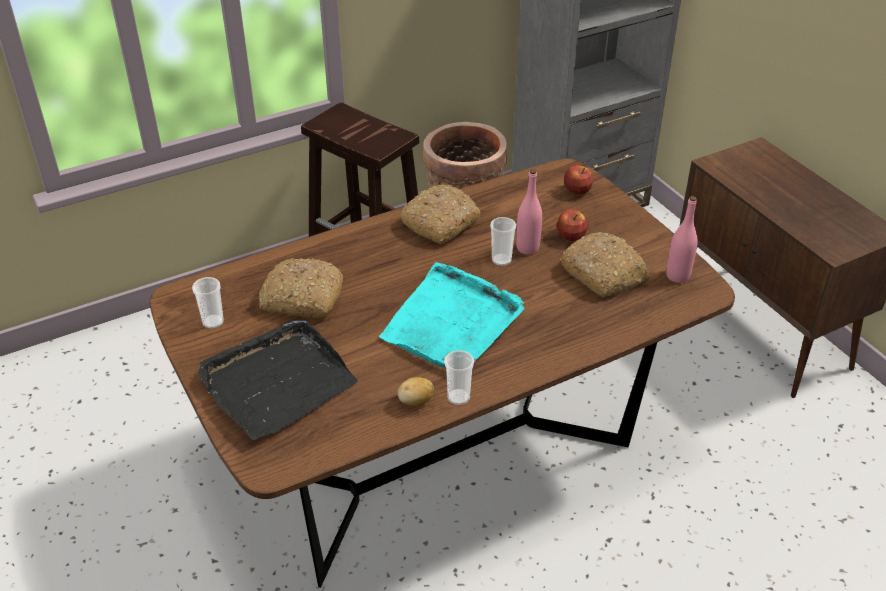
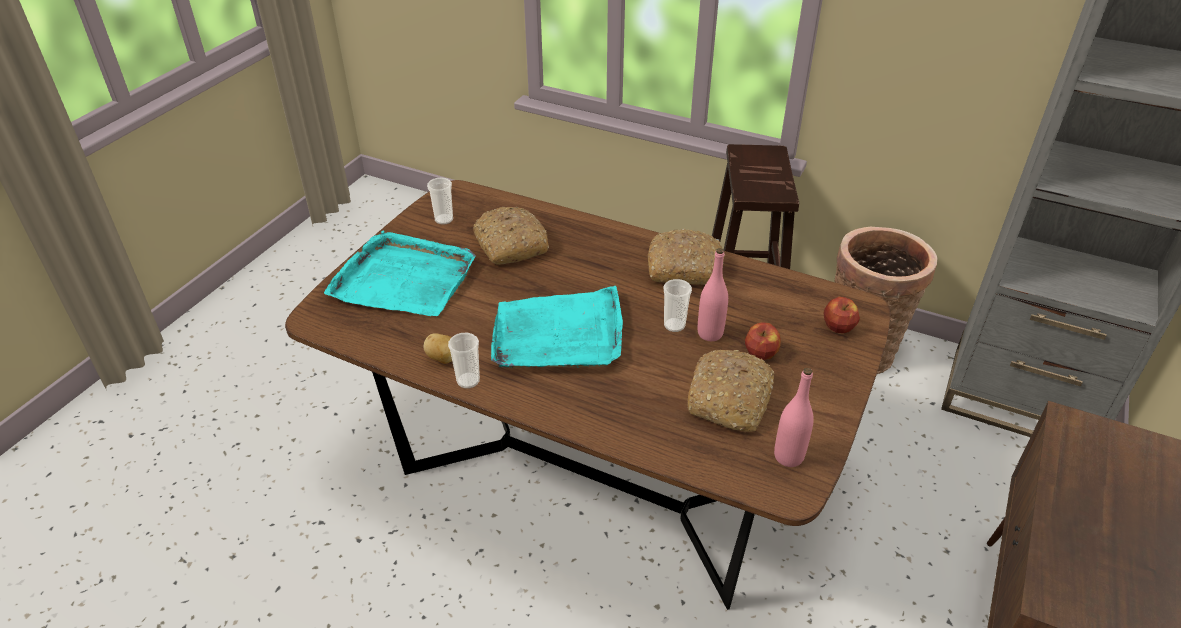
camera: 55 degrees right, 0 degrees up
(276, 383) = (404, 279): black tray -> turquoise tray

